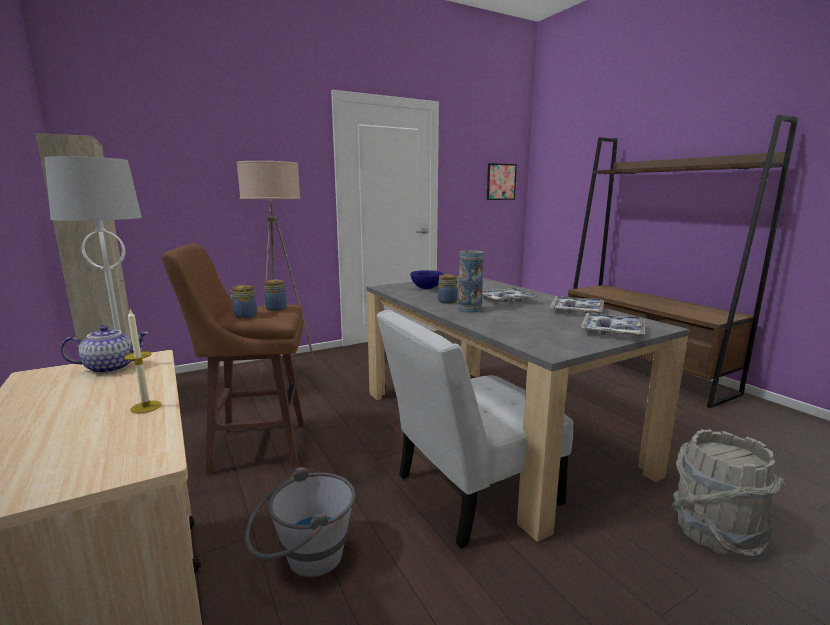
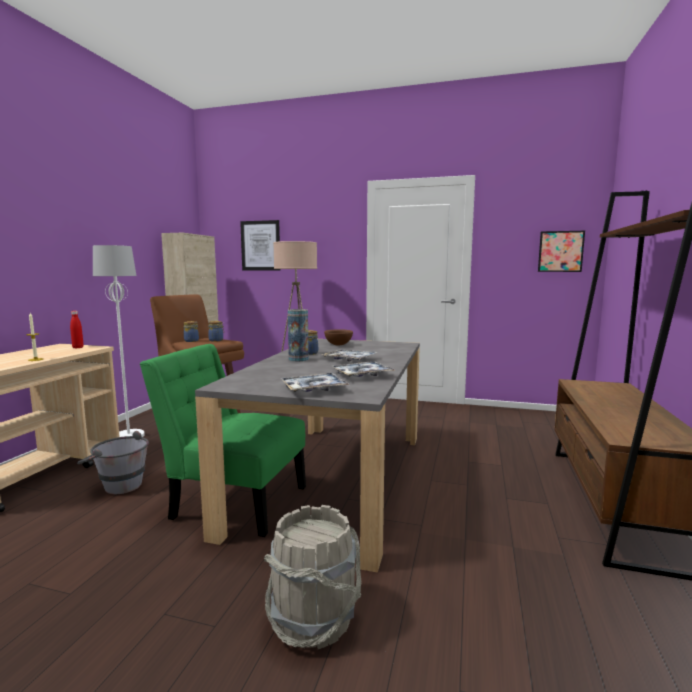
camera: 45 degrees right, 5 degrees down
(111, 367) = (78, 347): teapot -> red bottle
(180, 164) = (260, 245): none -> picture
(427, 288) = (339, 345): blue bowl -> brown bowl
(469, 492) = (234, 501): white chair -> green chair

